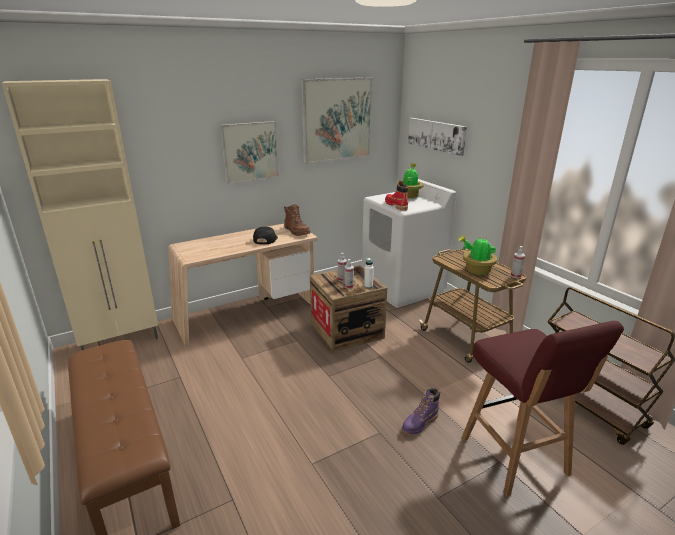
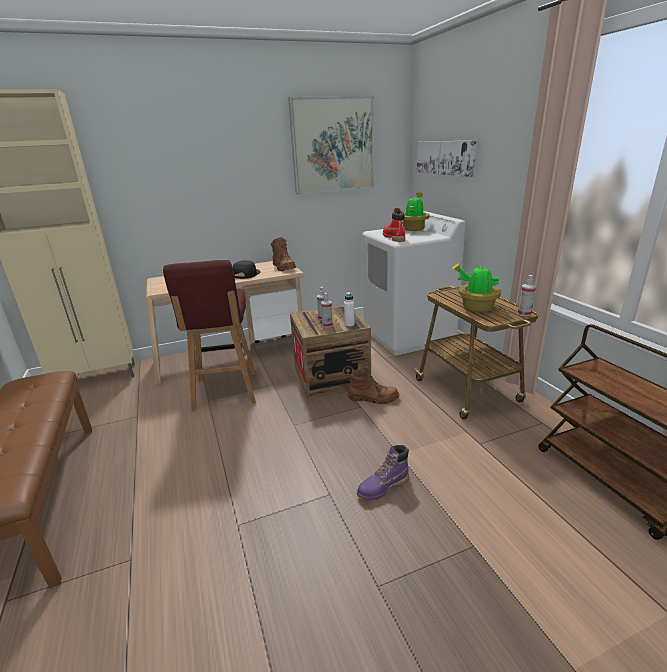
camera: 10 degrees right, 0 degrees up
(250, 152) = (233, 179): picture -> none
(389, 348) = (373, 398): none -> brown boot
(515, 458) = (496, 543): red stool -> red stool (225, 392)

